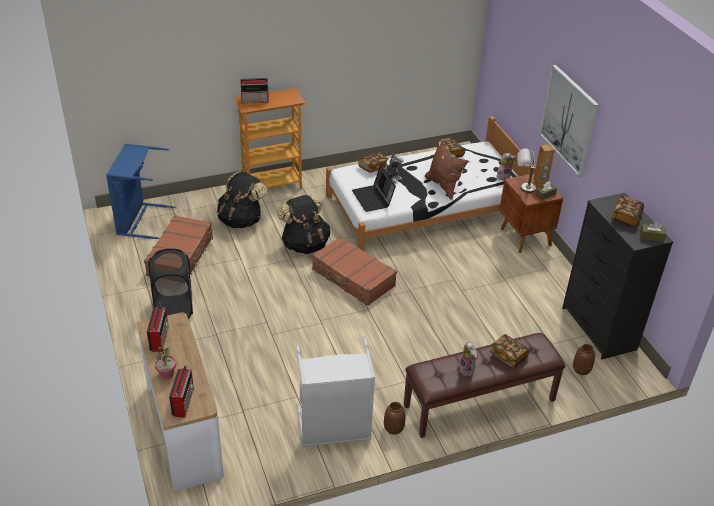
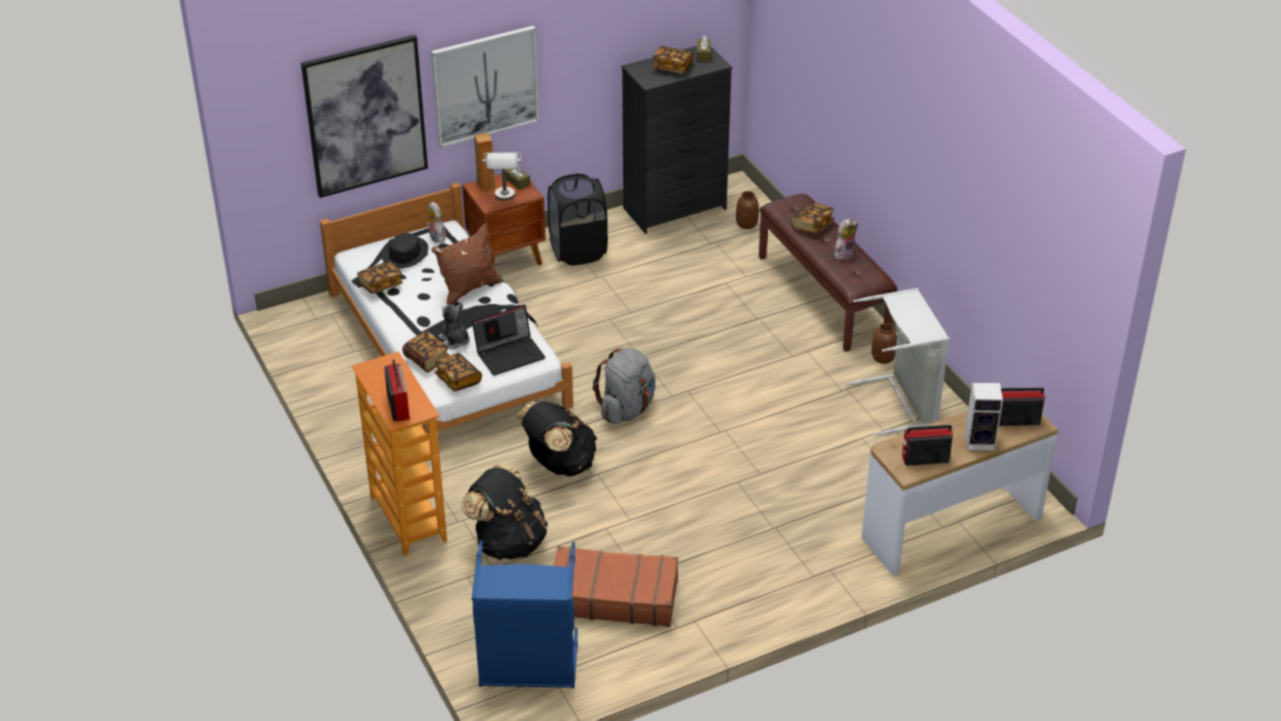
camera: 95 degrees left, 0 degrees up
(167, 374) = (981, 441): potted plant -> speaker
(174, 309) = (736, 580): black laundry basket -> black laundry basket (578, 251)
(351, 178) = (458, 380): none -> book
(353, 278) = (627, 409): brown suitcase -> grey backpack
(483, 163) = (404, 253): none -> black hat
(524, 74) = (365, 116): none -> picture

